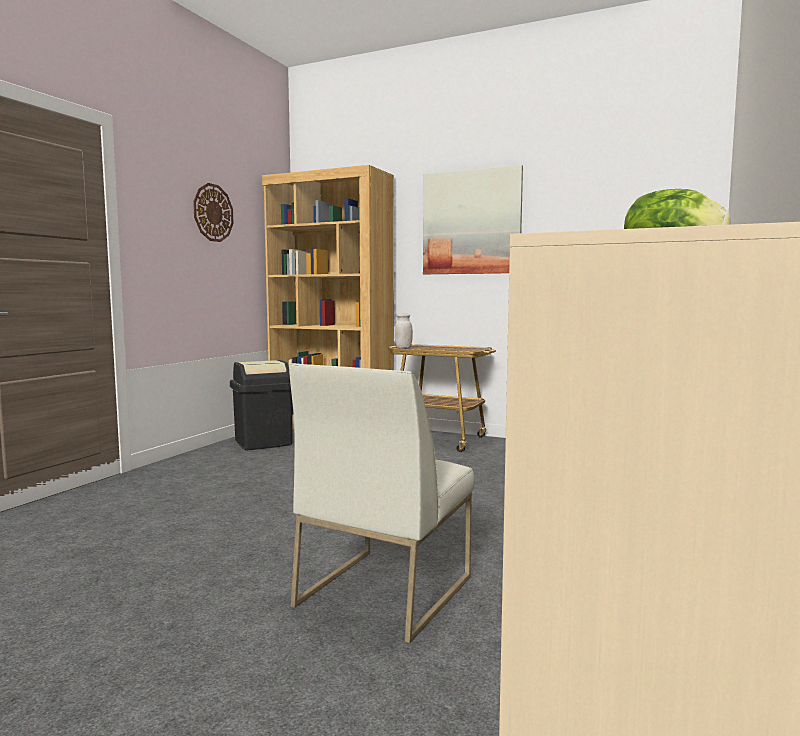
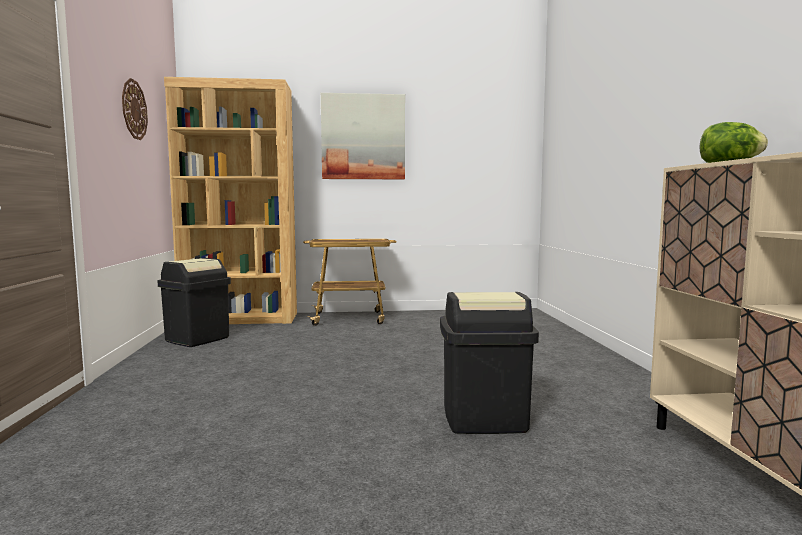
camera: 30 degrees left, 0 degrees up
(384, 590) = (484, 419): white chair -> black trash can
(403, 347) = (322, 241): white jar -> none

